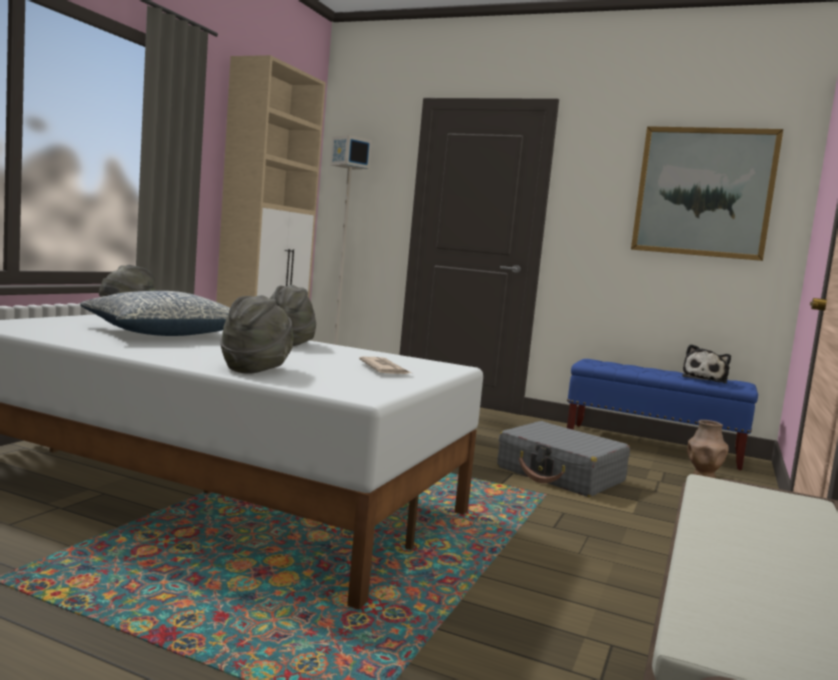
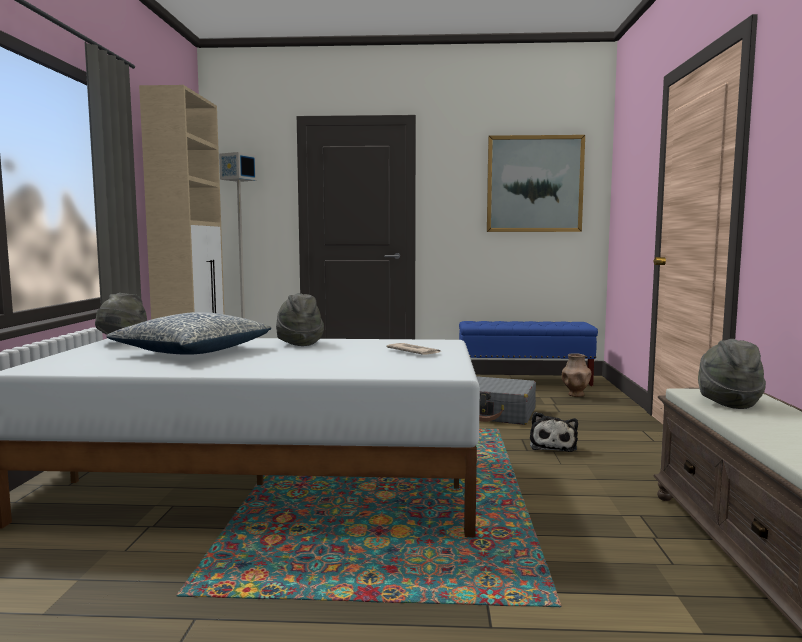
camera: 20 degrees left, 0 degrees up
(256, 369) = (336, 368): grey hat -> grey hat (727, 402)
(705, 379) = (557, 324): plush toy -> plush toy (553, 446)

